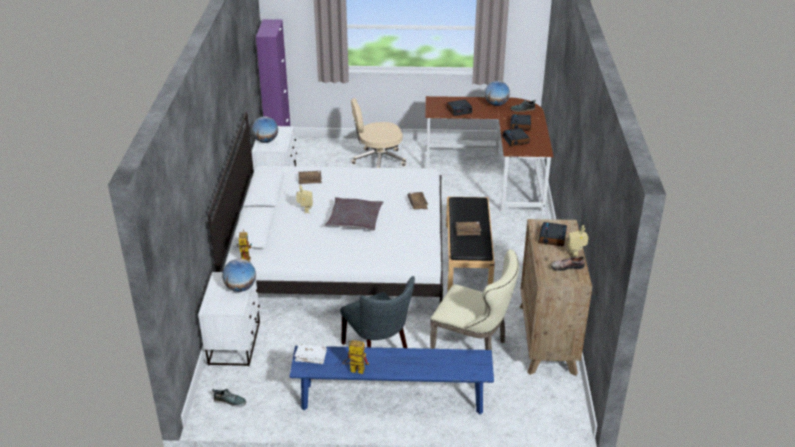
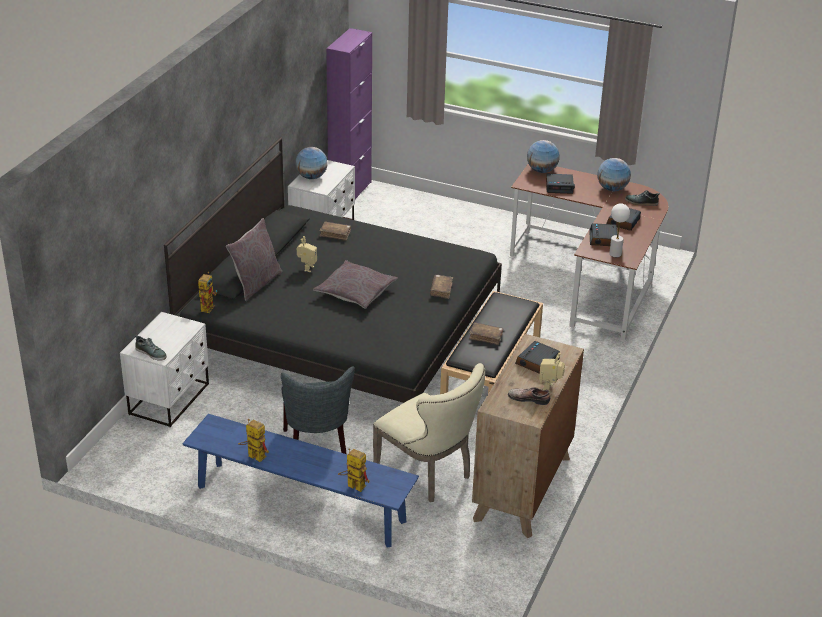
camera: 20 degrees right, 0 degrees up
(230, 401) = (129, 458): shoe -> shoe (151, 353)
(240, 288) = (179, 336): globe -> globe (541, 170)
(272, 231) = (256, 283): none -> grey pillow
(311, 356) = (217, 429): white book -> none
(339, 255) = (342, 331): white bed -> black bed
(378, 160) = (458, 230): beige office chair -> none
(447, 372) = (352, 486): none -> toy robot
(531, 149) = (615, 254): none -> white table lamp

